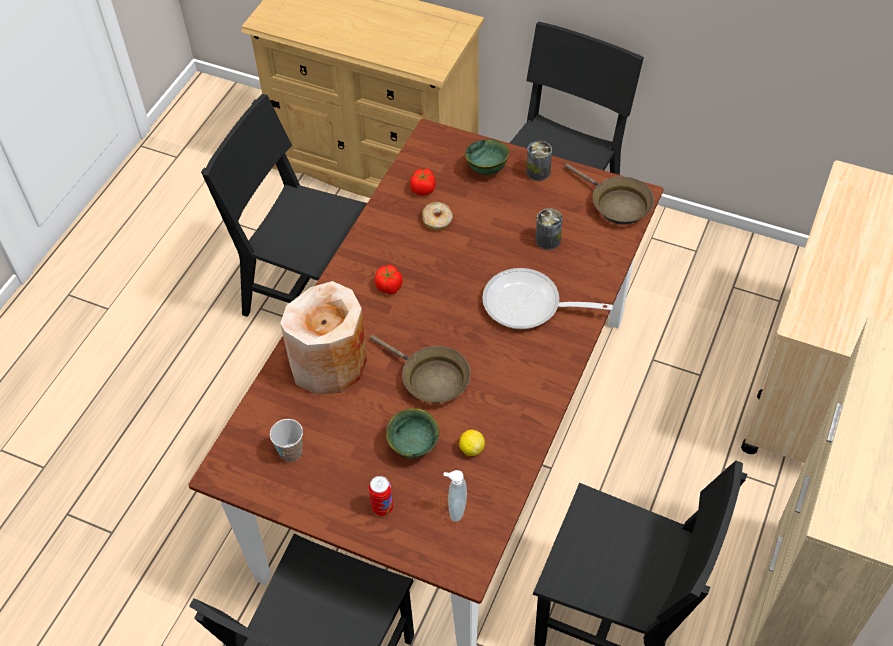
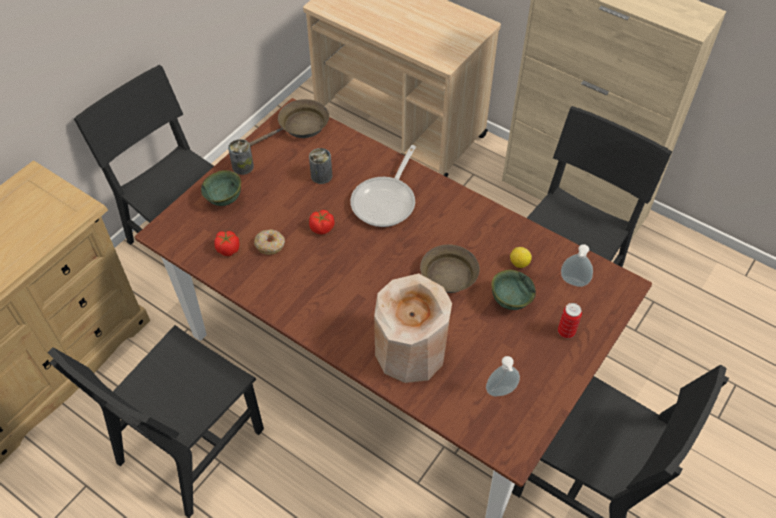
camera: 80 degrees left, 0 degrees up
(291, 452) = (501, 393): cup -> soap dispenser
(389, 286) = (335, 292): tomato -> tomato (322, 228)

